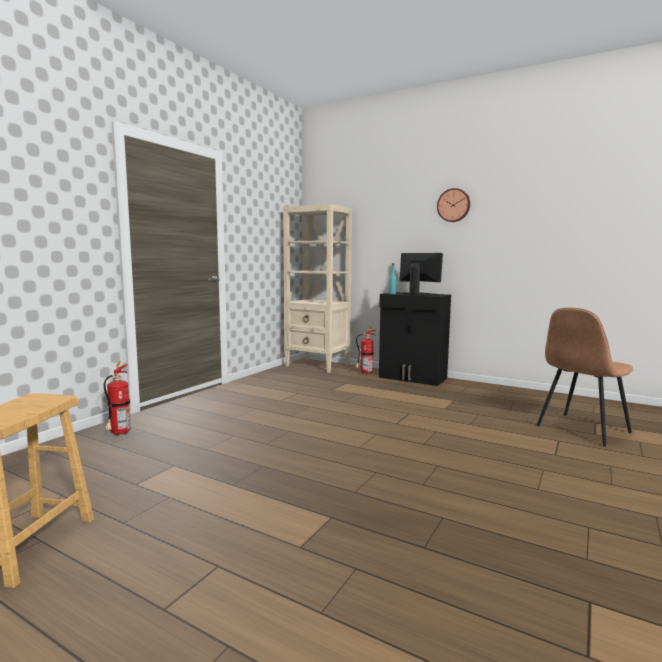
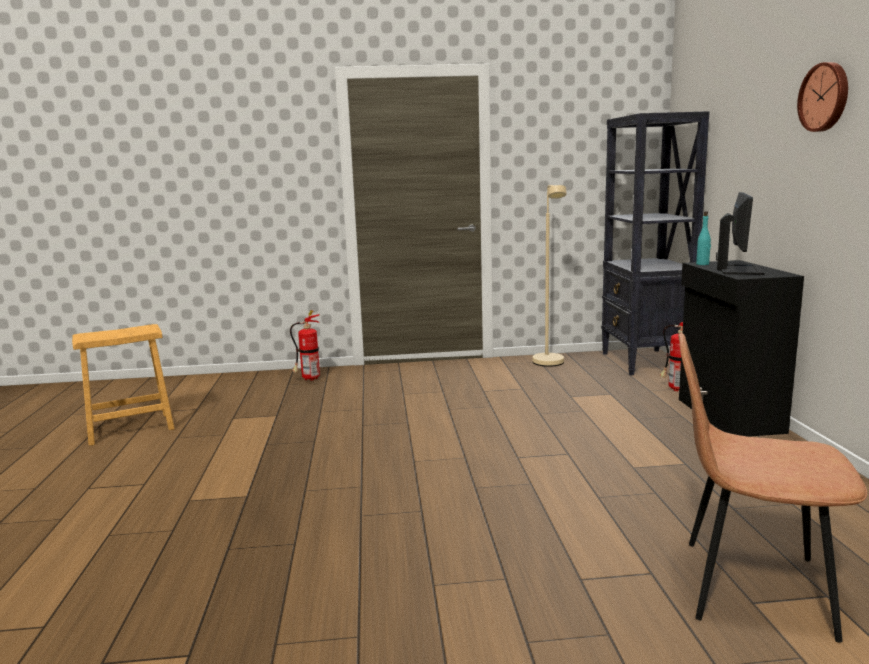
camera: 55 degrees right, 5 degrees up
(274, 378) = (550, 364): none -> beige floor lamp
(317, 365) = (644, 362): beige bookcase -> black bookcase

